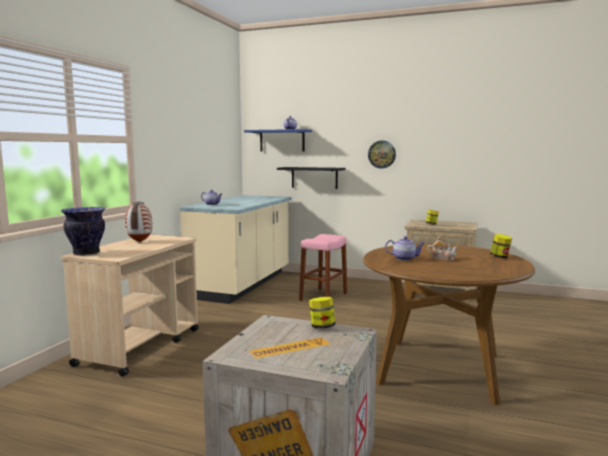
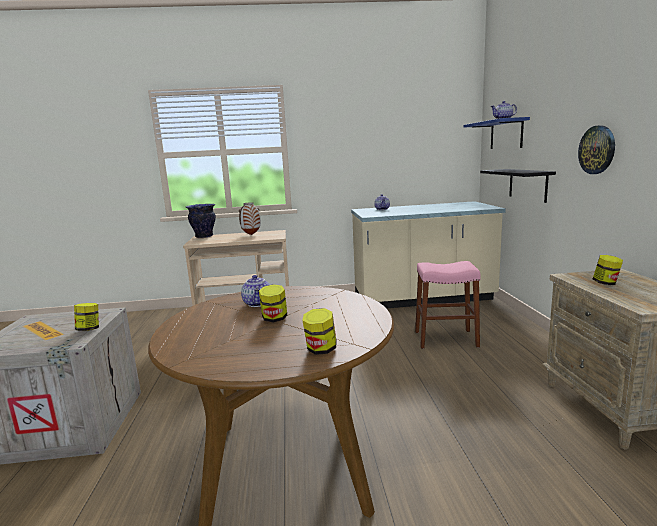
camera: 65 degrees right, 5 degrees up
(442, 258) = (274, 319): teapot -> jar

